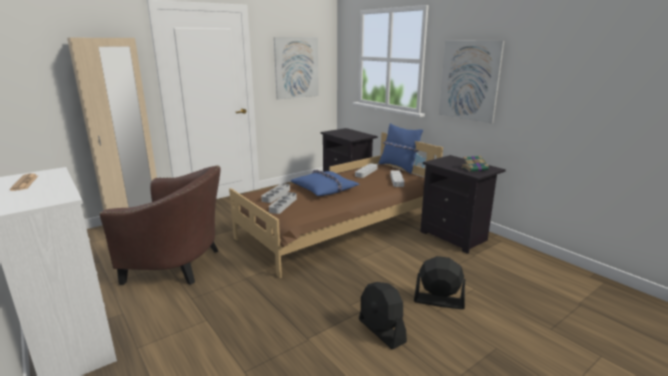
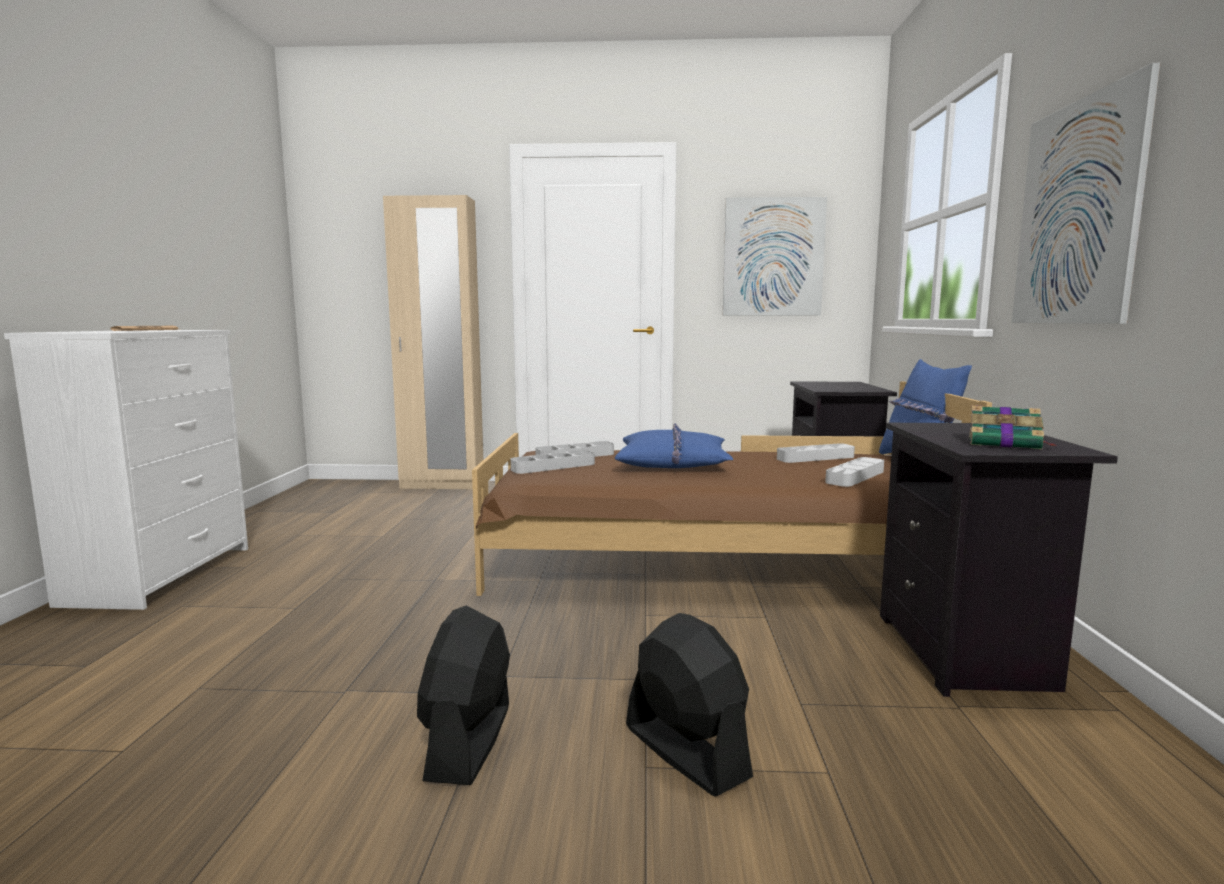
camera: 40 degrees right, 10 degrees down
(179, 264) = (396, 539): brown armchair -> none

